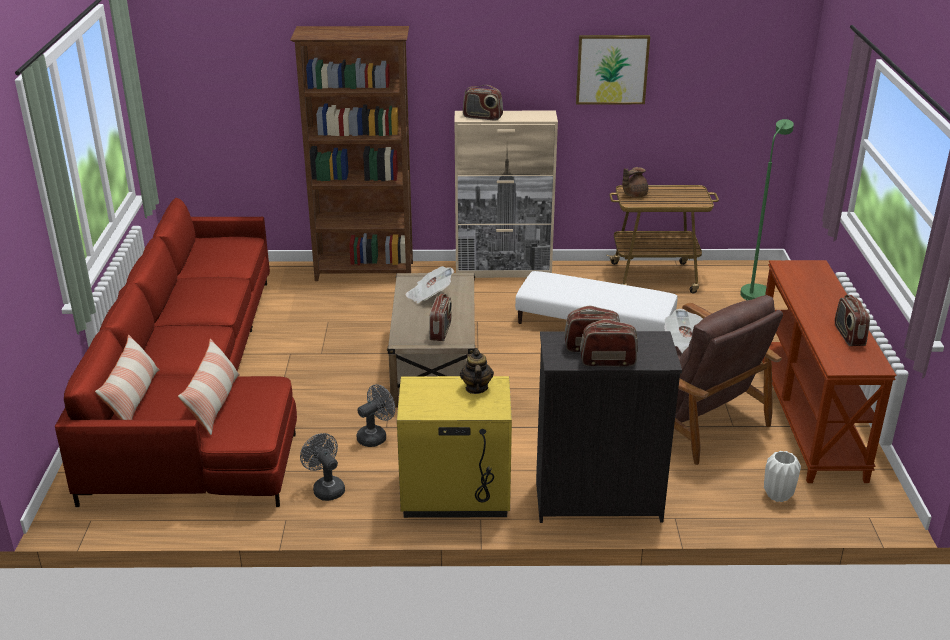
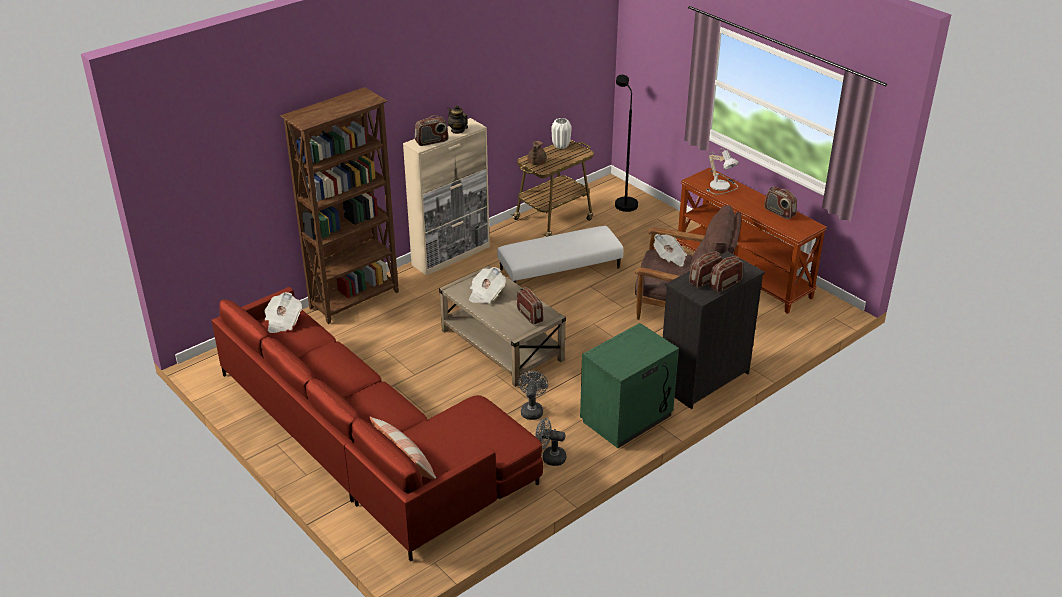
camera: 40 degrees left, 5 degrees up
(214, 403) = (464, 435): pillow -> none
(225, 244) = (283, 322): none -> newspaper
(455, 495) = (627, 419): yellow nightstand -> green nightstand
(476, 388) = (634, 339): teapot -> teapot (457, 130)
(612, 69) = (501, 73): picture -> none
(757, 291) = (623, 202): green floor lamp -> black floor lamp
(778, 496) = (782, 328): white vase -> white vase (561, 146)
(813, 283) = (722, 186): none -> table lamp

